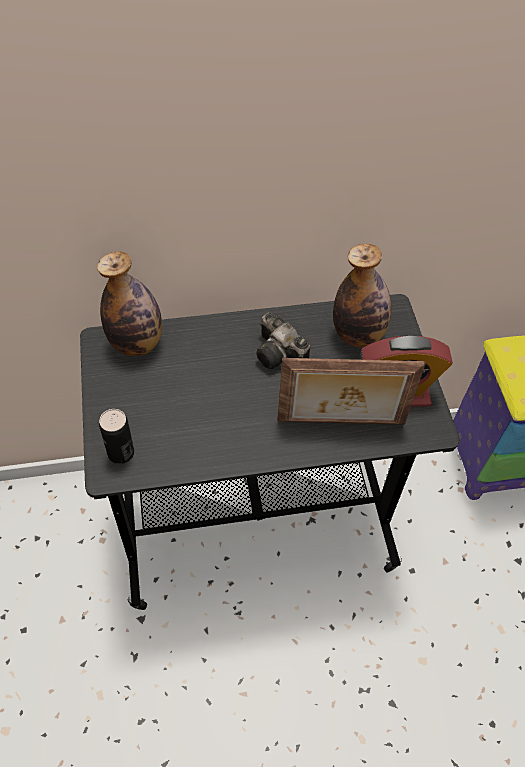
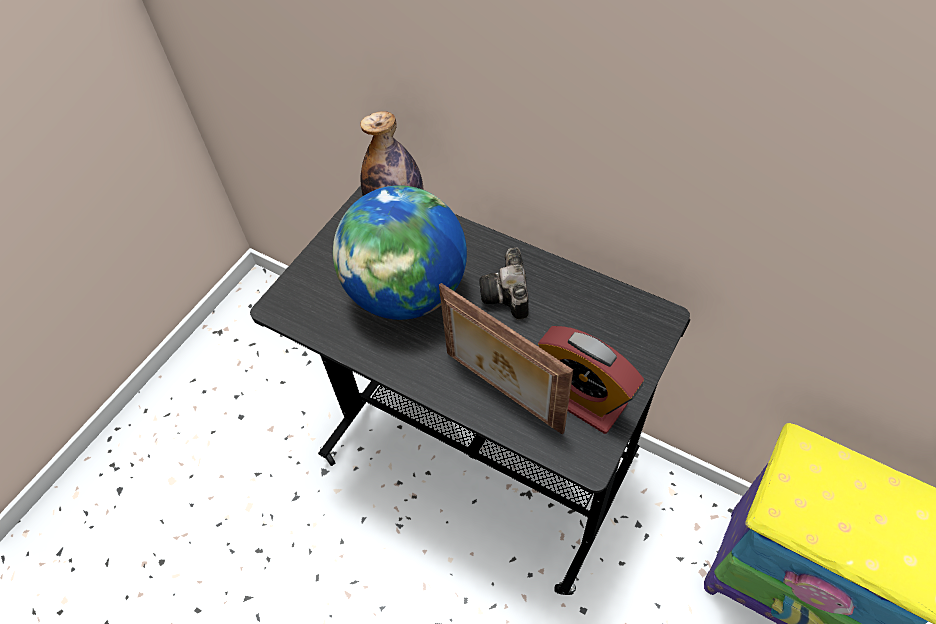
camera: 45 degrees right, 0 degrees up
(121, 452) = (301, 297): can -> none
(204, 397) = (407, 293): none -> globe
(358, 335) = (600, 321): bottle -> none

